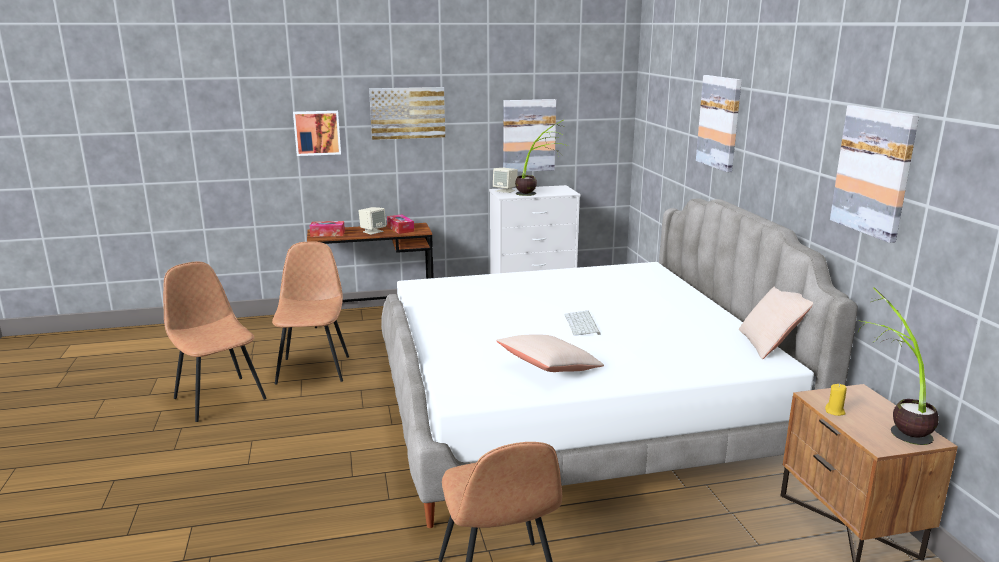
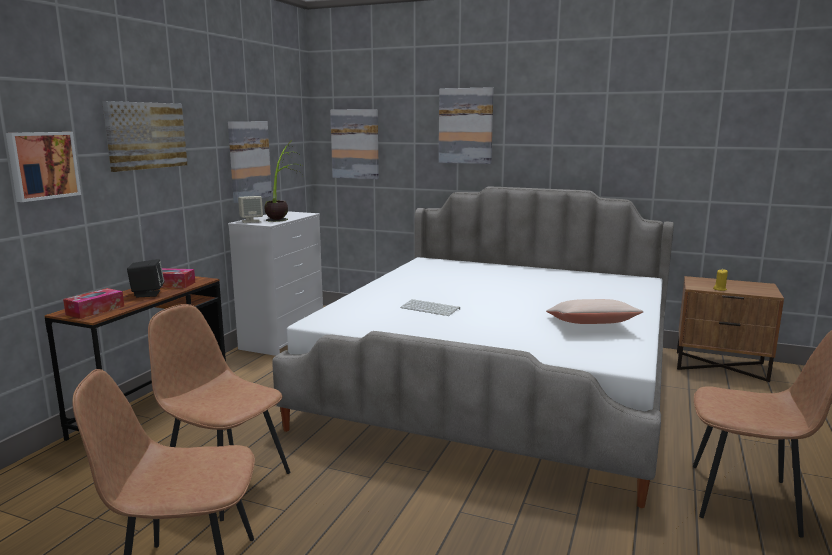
camera: 55 degrees left, 5 degrees down
(373, 231) = (147, 294): beige speaker -> black speaker
(583, 324) = (515, 299): keyboard -> keyboard (431, 308)
(770, 344) = (611, 274): beige pillow -> none
(874, 171) = (665, 134): picture -> picture (355, 144)
(893, 423) = (741, 285): potted plant -> none

